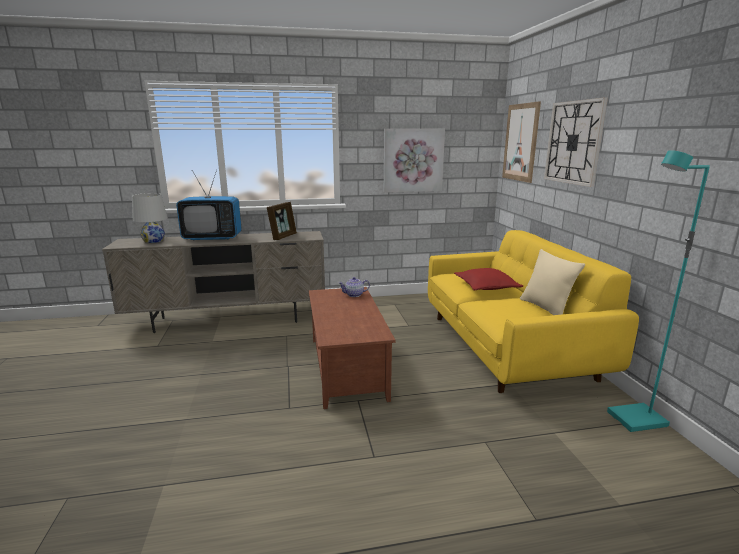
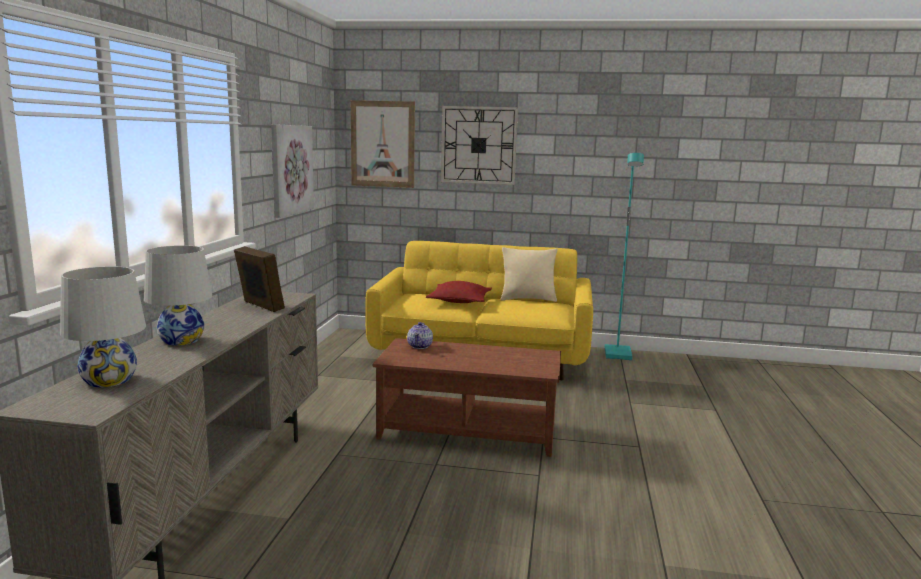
camera: 70 degrees left, 5 degrees down
(212, 238) = (181, 340): television -> white table lamp

